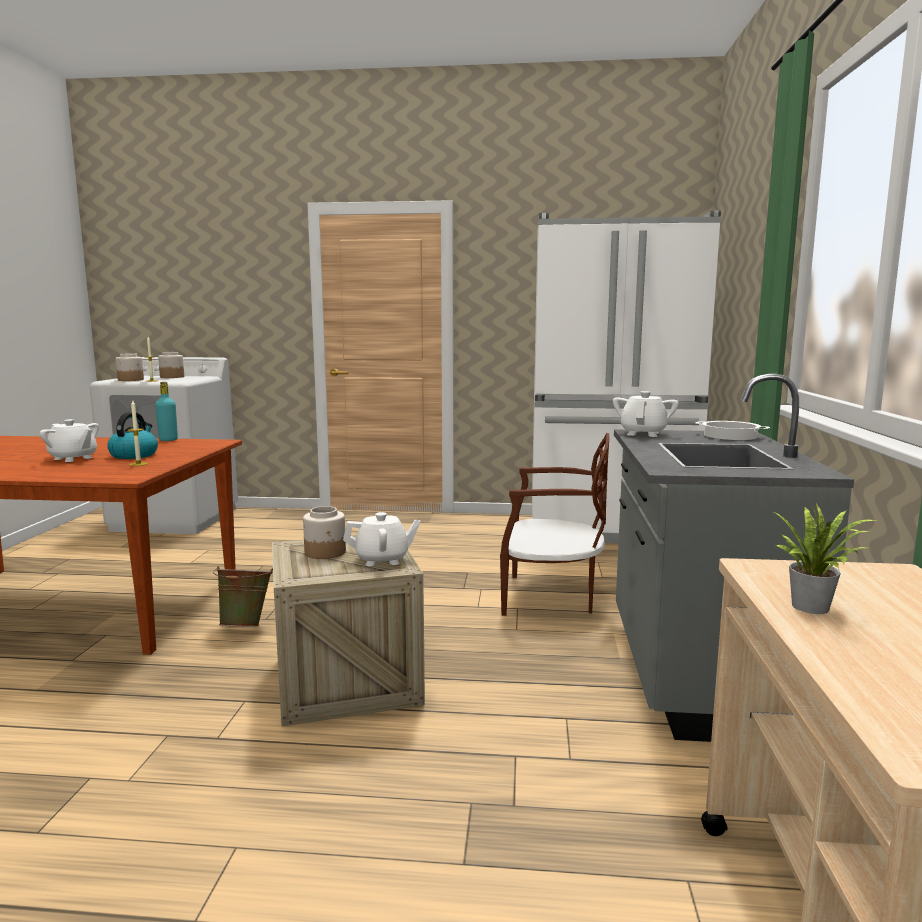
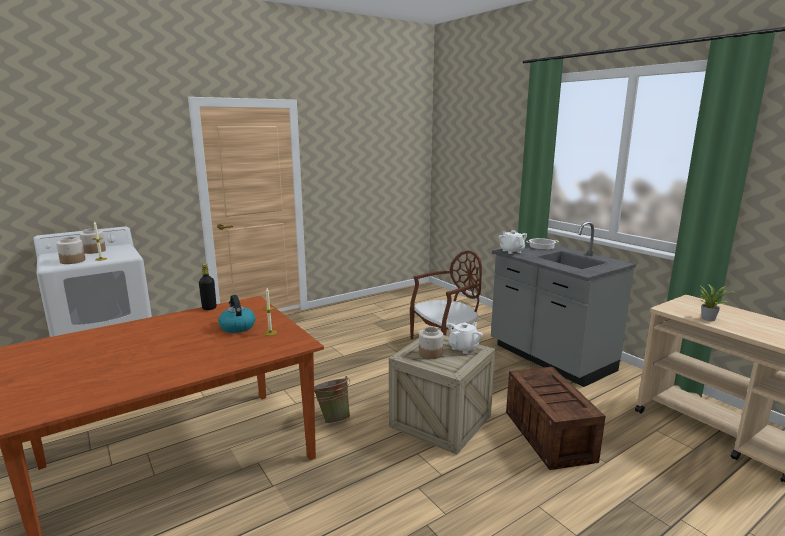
camera: 40 degrees left, 5 degrees up
(73, 458) = (202, 342): white teapot -> none
(168, 440) = (209, 308): turquoise bottle -> black bottle
(452, 774) = (549, 436): none -> crate
(610, 532) = (408, 299): white fridge -> none

